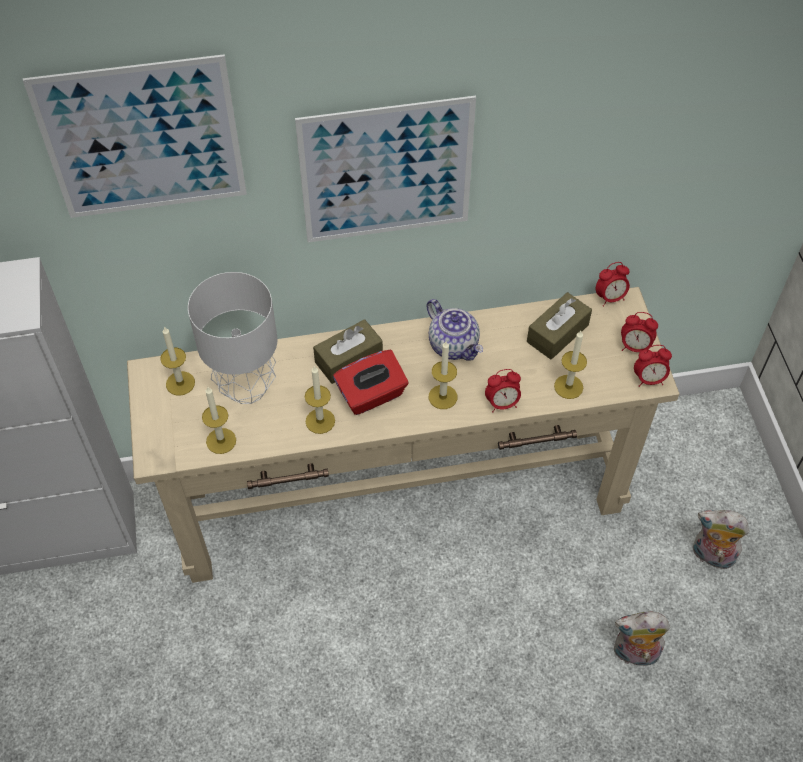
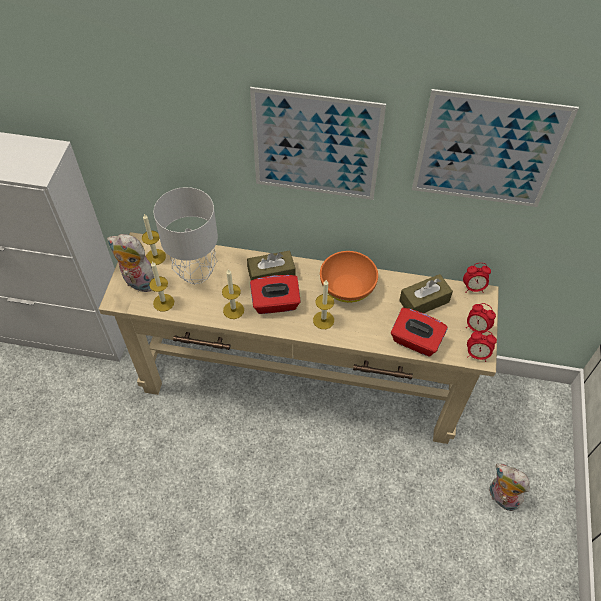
camera: 20 degrees right, 0 degrees up
(143, 139) = (143, 75): picture -> picture (488, 151)
(454, 345) = (347, 287): teapot -> orange bowl
(502, 403) = (362, 338): alarm clock -> none
(568, 386) = (415, 341): candle -> red tissue box
(634, 654) = (416, 547): plush toy -> plush toy (138, 282)

